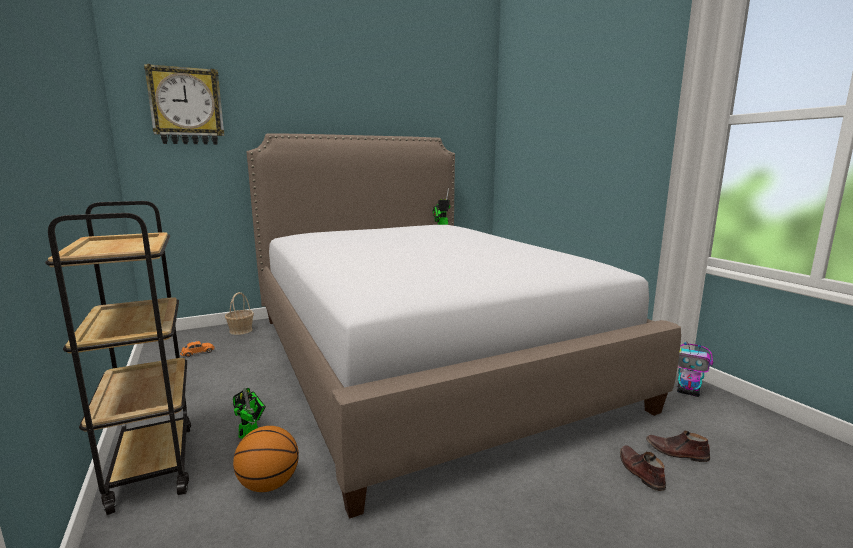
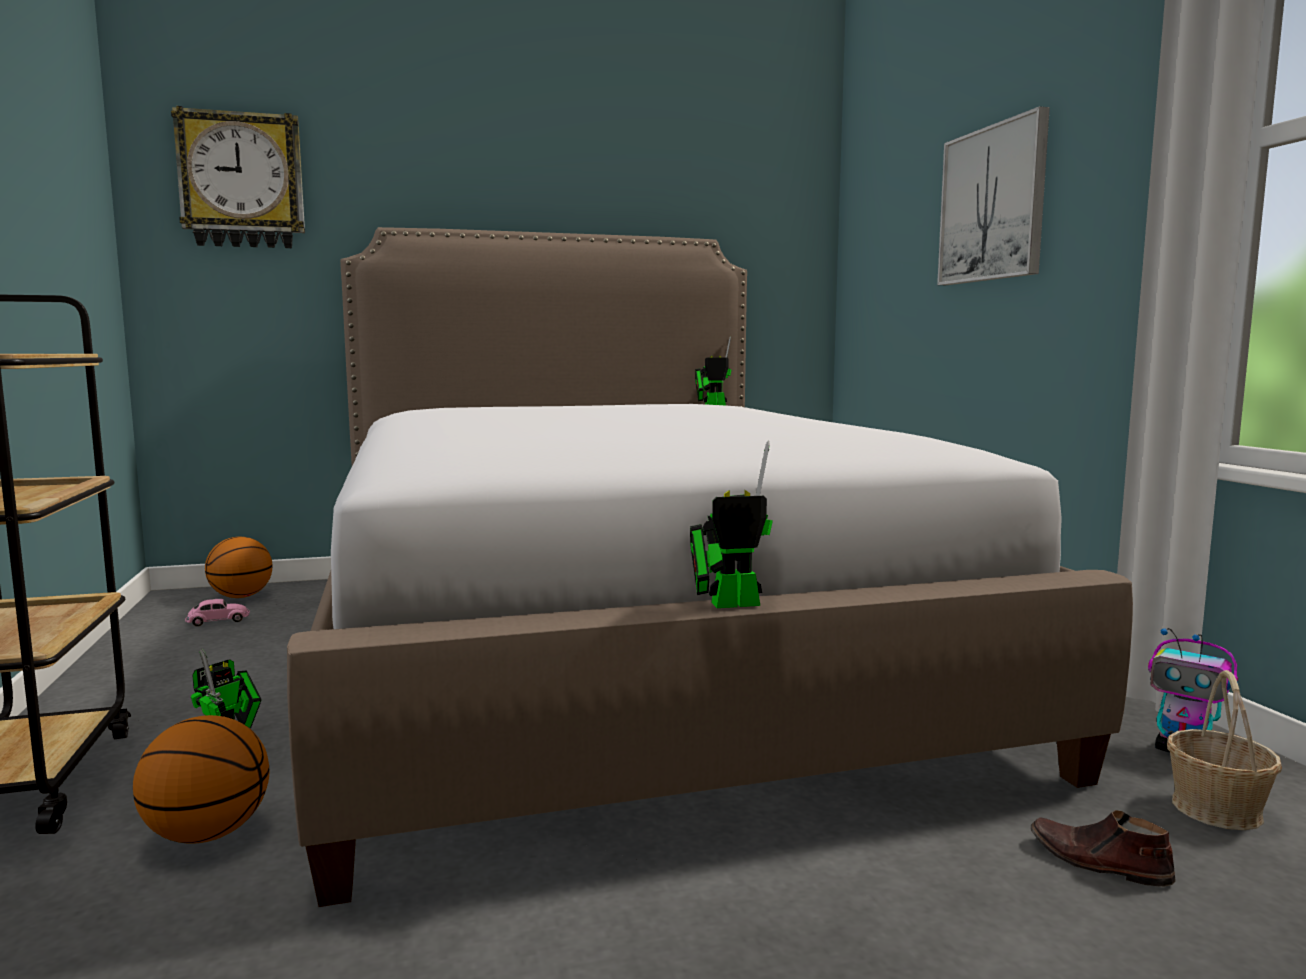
camera: 10 degrees right, 5 degrees down
(197, 353) = (218, 621): orange toy car -> pink toy car
(201, 336) = (240, 597): none -> basketball
(240, 330) = (313, 592): basket -> basket (1216, 809)
(524, 355) = (727, 604): none -> toy robot
(586, 130) = (993, 204): none -> picture
(640, 472) = (990, 890): brown shoe -> none

